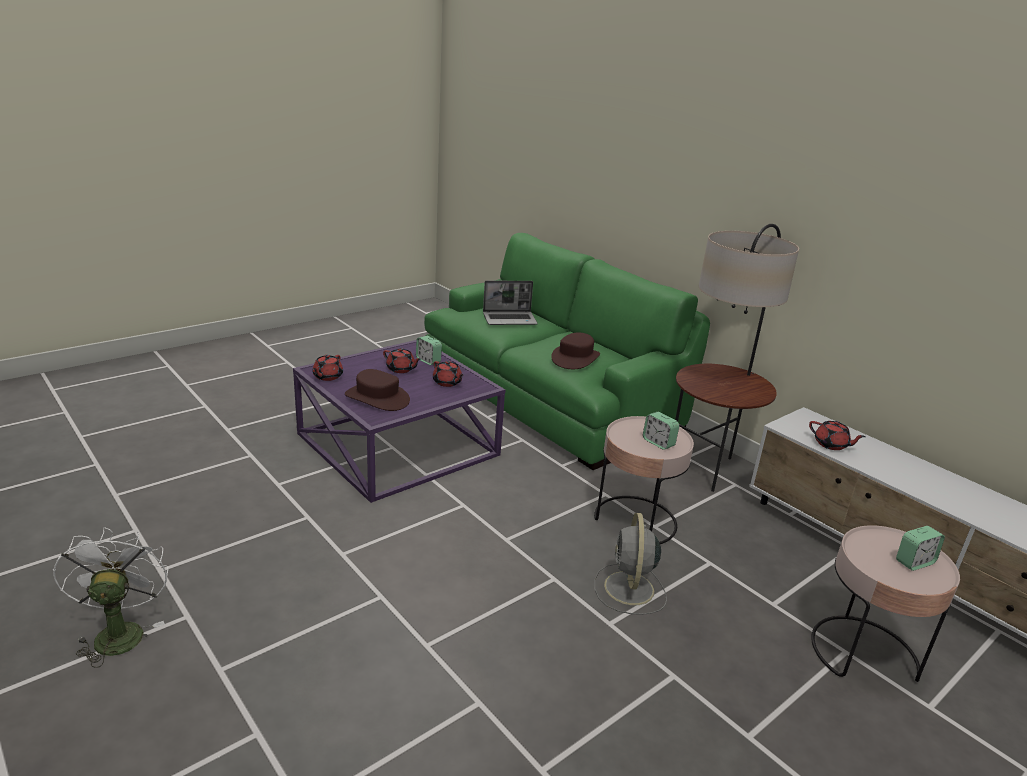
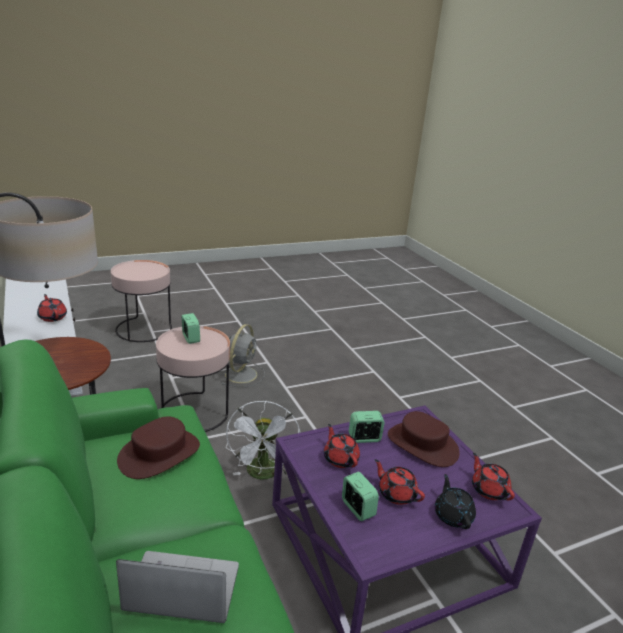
camera: 165 degrees left, 0 degrees up
(119, 631) = (546, 406): white fan -> white fan (263, 474)
(327, 377) = (489, 490): red teapot -> red teapot turned 60 degrees counterclockwise
(360, 363) = (453, 515): none -> black teapot
(914, 562) = (134, 269): alarm clock -> alarm clock (364, 438)

